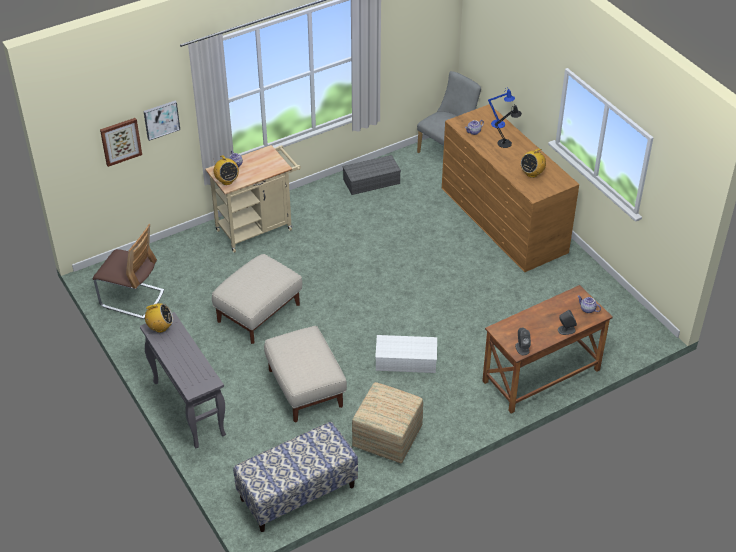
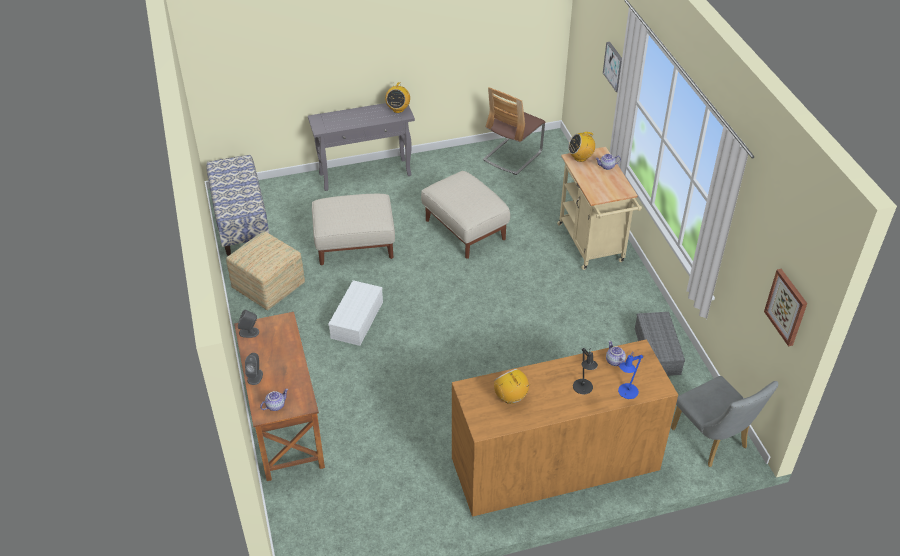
camera: 105 degrees right, 0 degrees up
(120, 141) = (596, 50): picture -> picture (787, 307)

